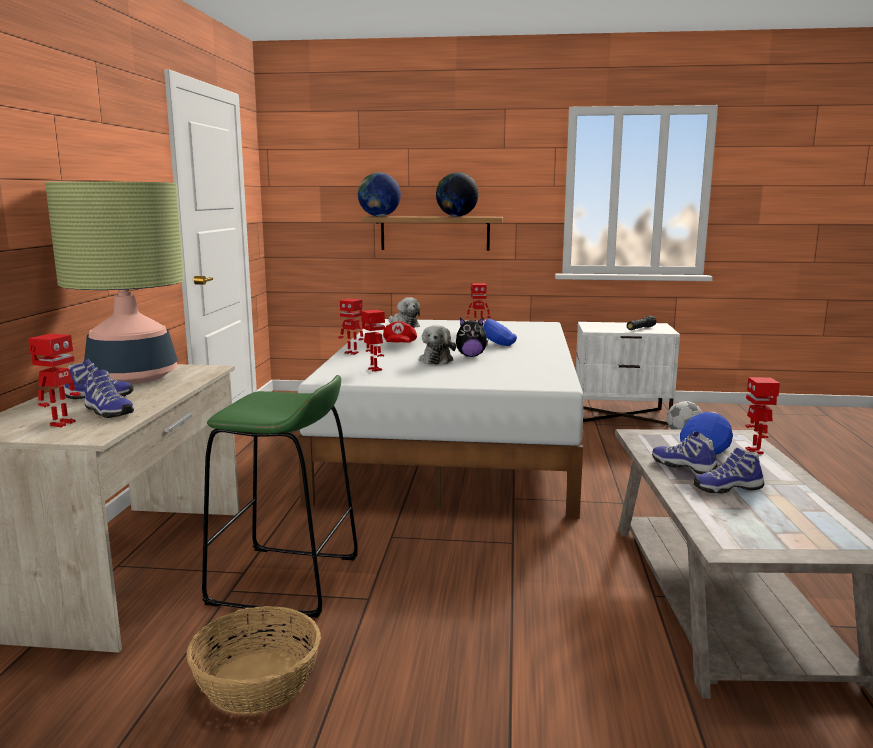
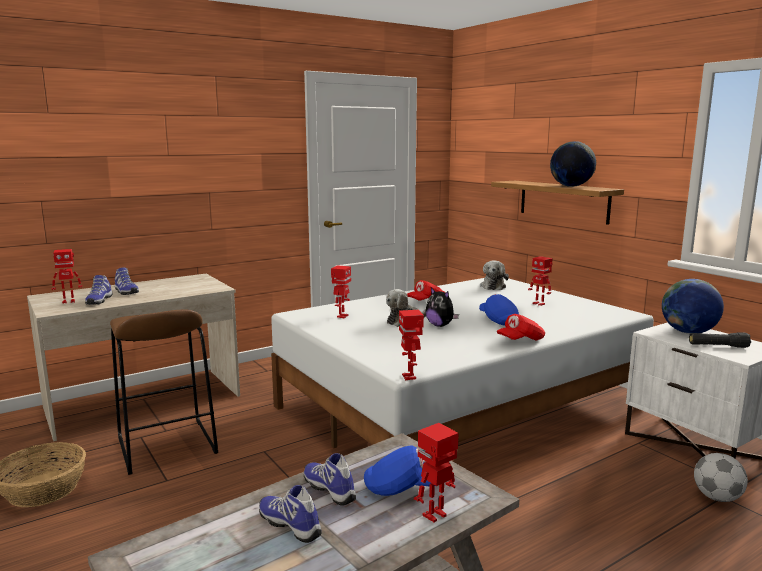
camera: 50 degrees right, 0 degrees up
(132, 377) = (177, 284): table lamp -> none
(285, 581) = (166, 446): green stool -> brown stool
(352, 353) = (376, 299): toy robot -> toy robot (410, 377)
(379, 216) = (512, 181): globe -> globe (688, 332)
(550, 351) = (520, 340): none -> red cap
(684, 466) = (330, 489): shoe -> shoe turned 45 degrees counterclockwise

